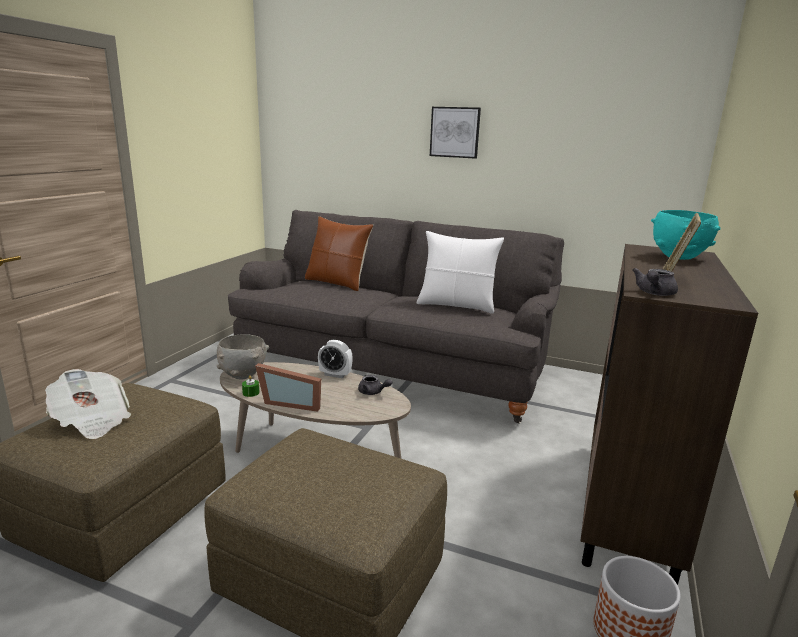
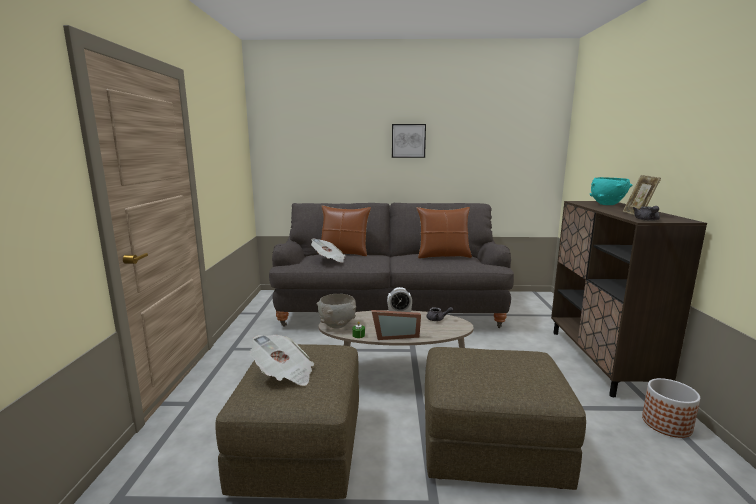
camera: 20 degrees left, 5 degrees down
(301, 289) = (329, 259): none -> newspaper
(456, 305) = (443, 256): white pillow -> brown pillow

